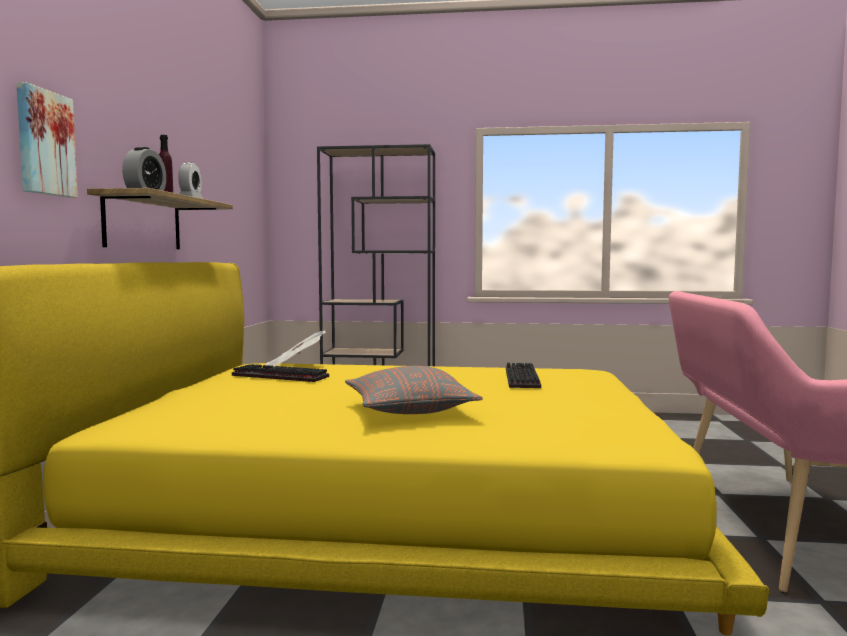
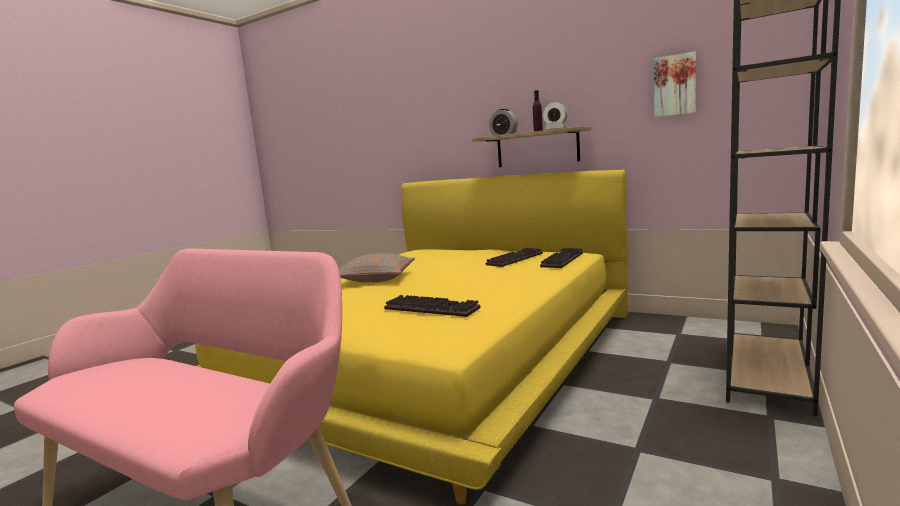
camera: 115 degrees right, 5 degrees up
(44, 143) = (460, 123): picture -> picture (675, 85)
(294, 365) = (561, 259): newspaper -> keyboard

